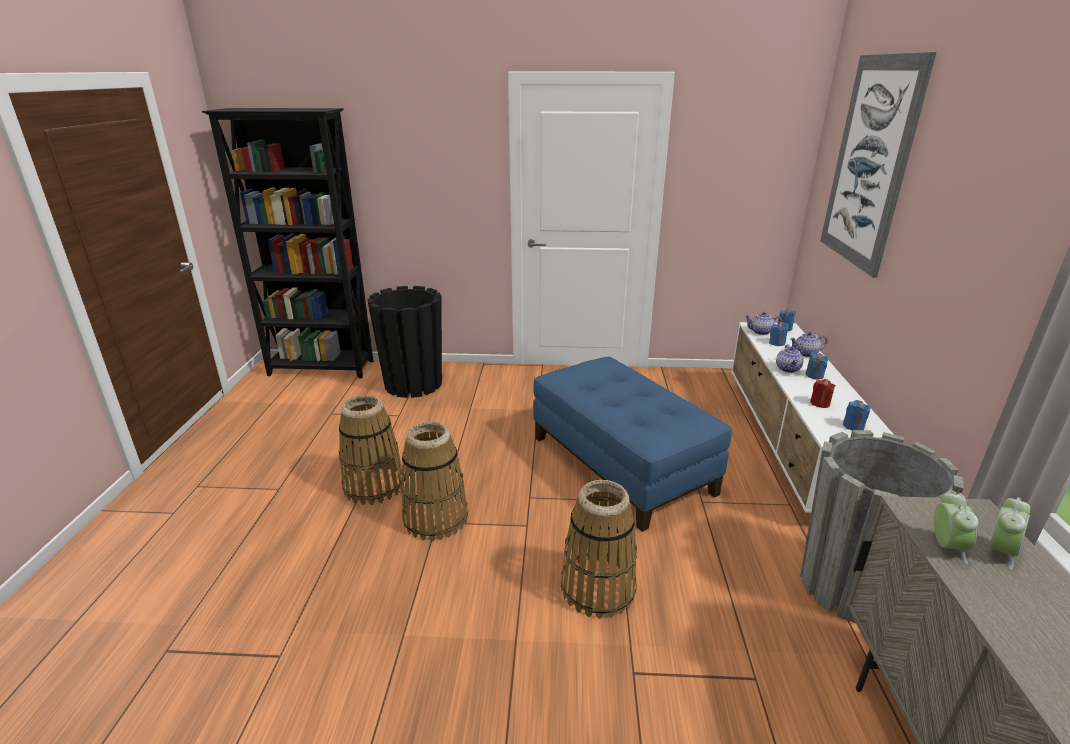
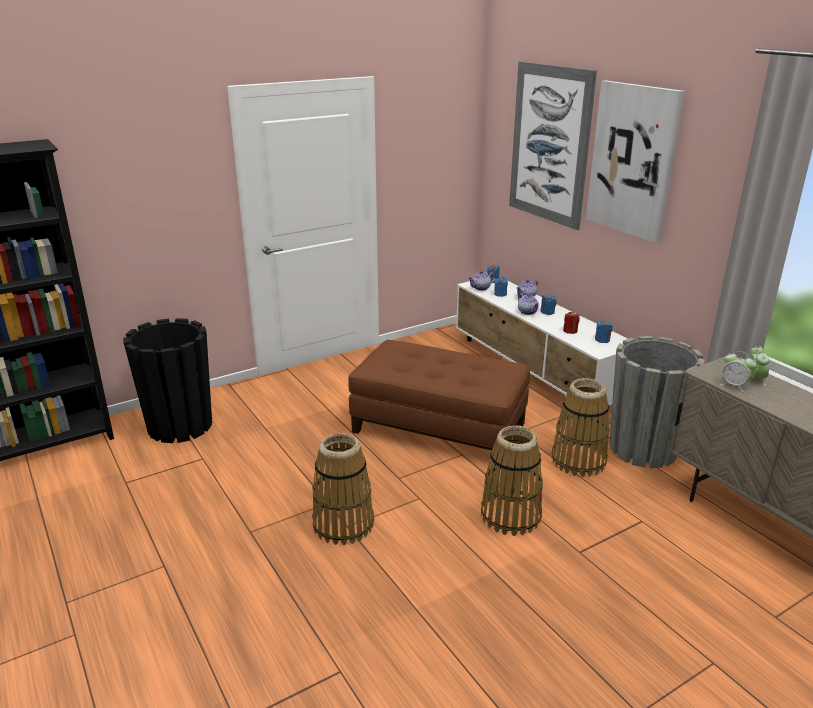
camera: 35 degrees left, 0 degrees up
(374, 485) = (257, 523): basket -> basket (578, 460)
(622, 464) = (439, 427): blue ottoman -> brown ottoman
(946, 547) = (734, 386): alarm clock -> alarm clock turned 150 degrees clockwise
(951, 182) = (633, 160): none -> picture

